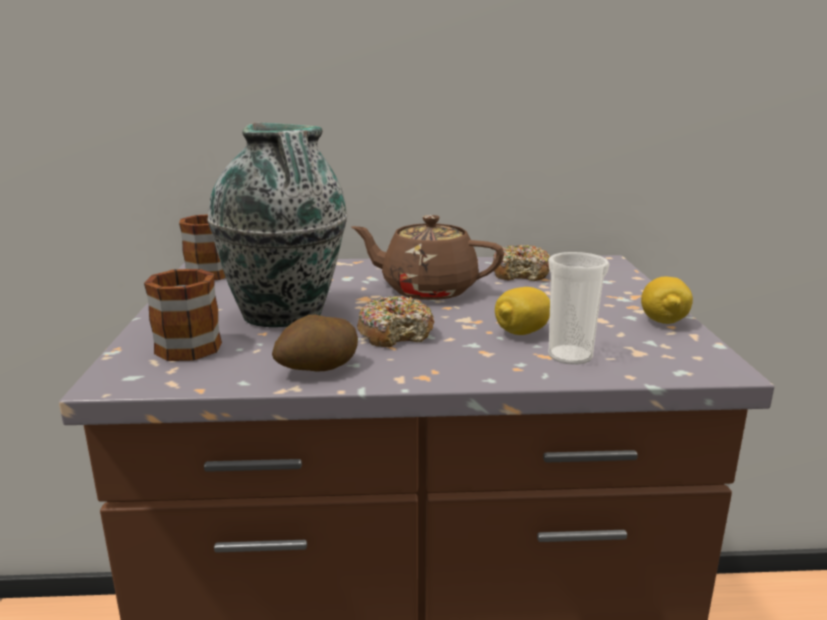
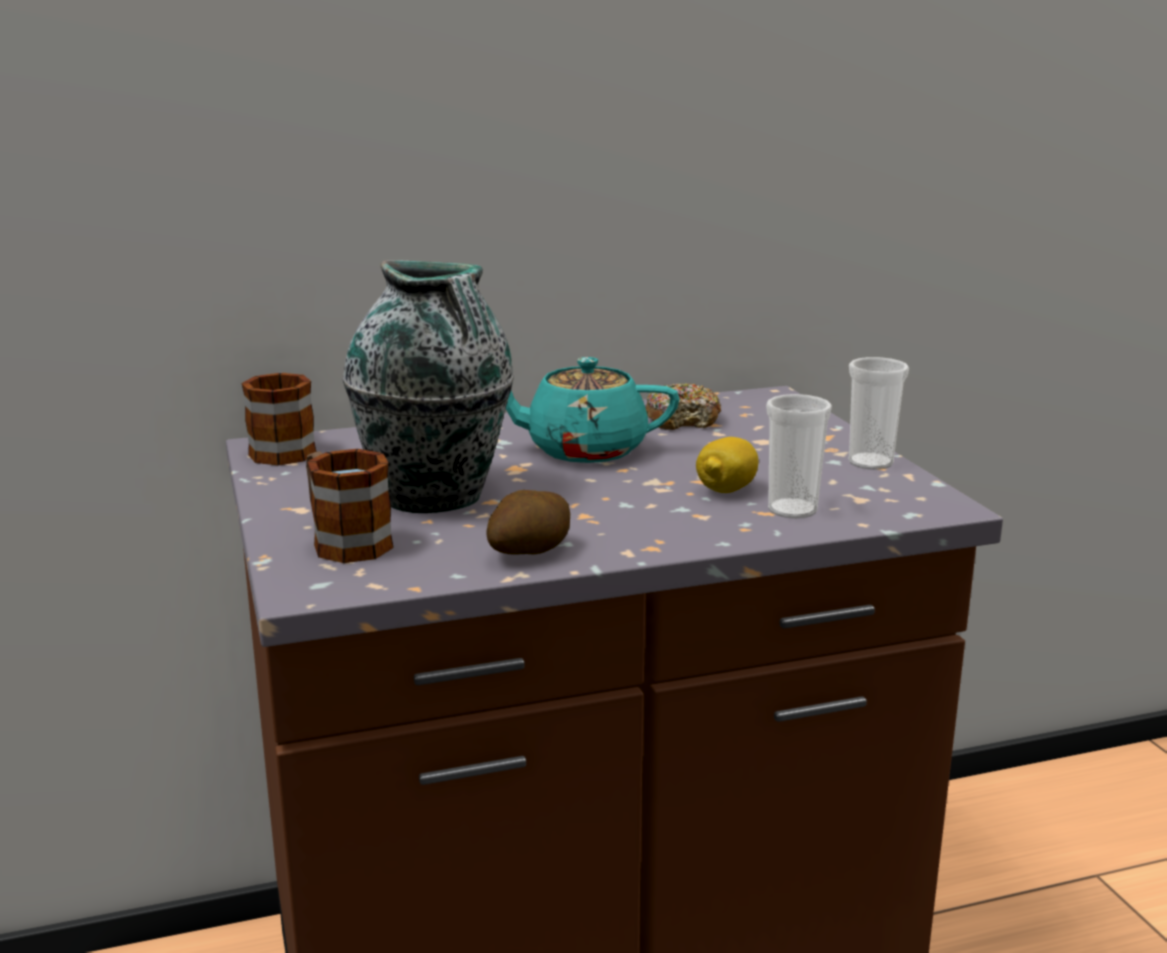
camera: 15 degrees left, 0 degrees up
(395, 334) = (586, 506): donut -> none
(427, 289) = (583, 450): brown teapot -> turquoise teapot
(663, 321) = (870, 463): lemon -> cup

